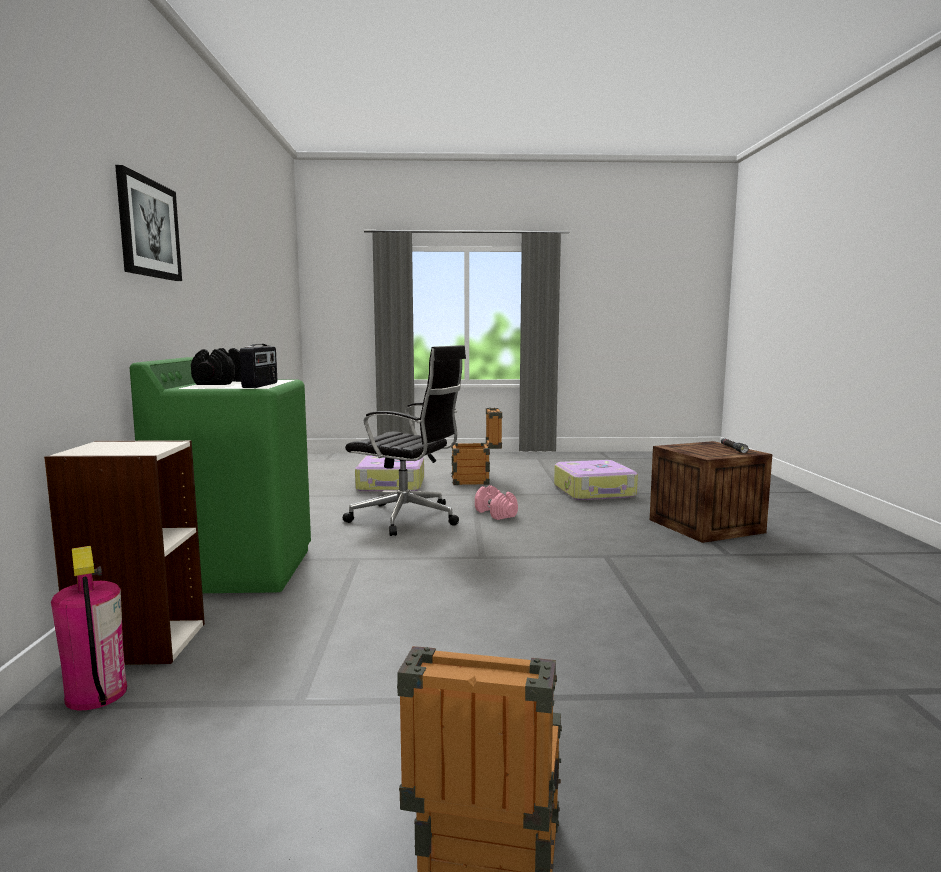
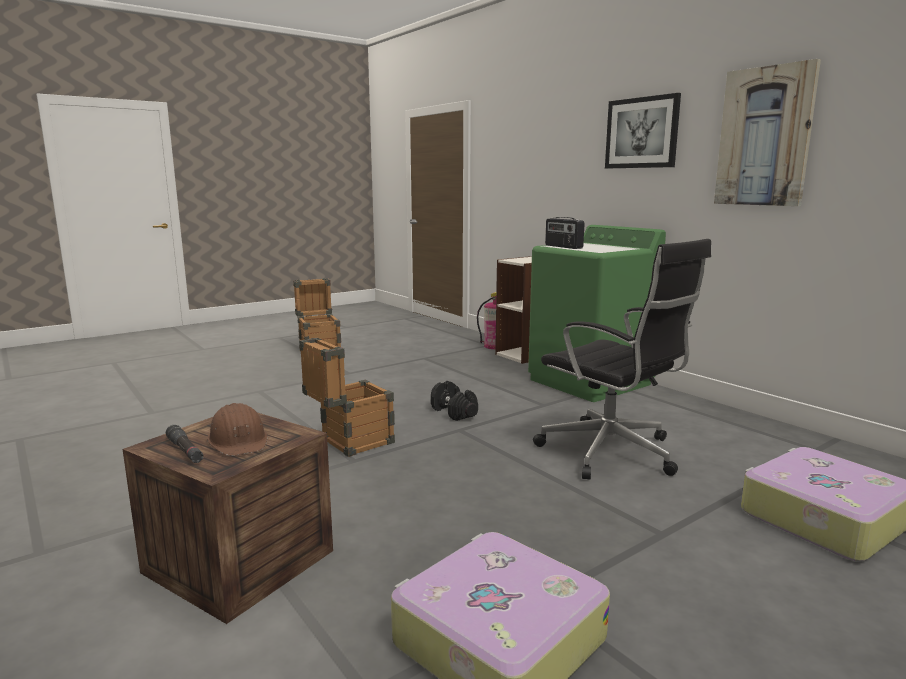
camera: 145 degrees right, 5 degrees up
(213, 262) = (764, 137): none -> picture
(220, 383) = (606, 246): black dumbbell -> black dumbbell (454, 412)
(408, 519) = (612, 453): black office chair -> black office chair turned 120 degrees counterclockwise
(476, 481) = (765, 594): crate -> crate (349, 443)
(496, 513) = (547, 493): pink dumbbell -> none
(704, 448) = (239, 440): none -> brown hard hat

